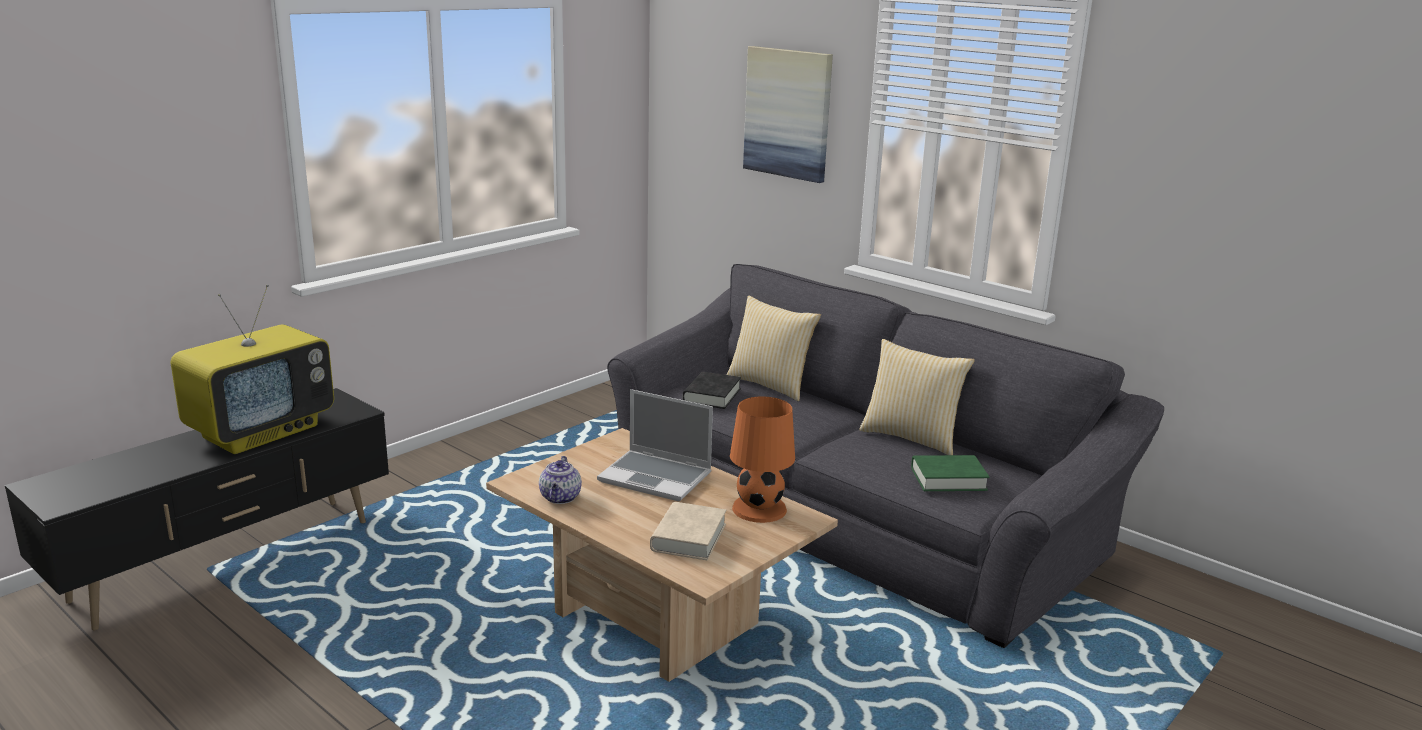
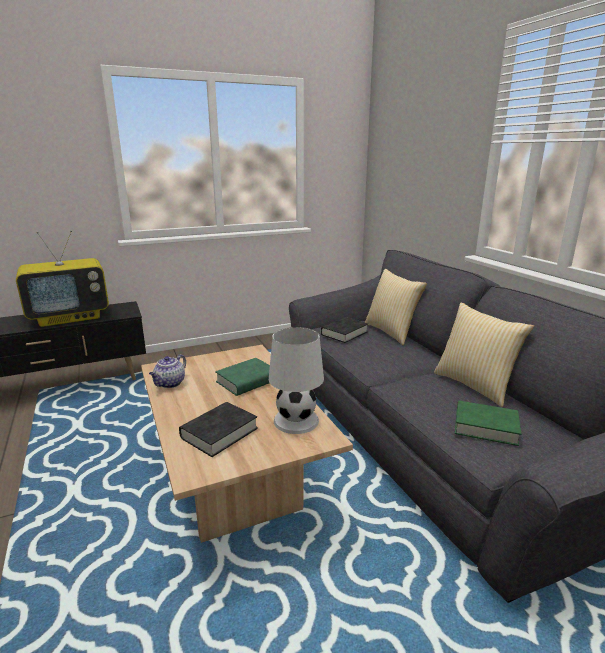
camera: 25 degrees right, 0 degrees up
(657, 477) = (247, 381): laptop -> green book
(688, 537) = (219, 433): beige book -> black book
(759, 508) = (296, 420): orange table lamp -> white table lamp
(788, 113) = (439, 147): picture -> none

